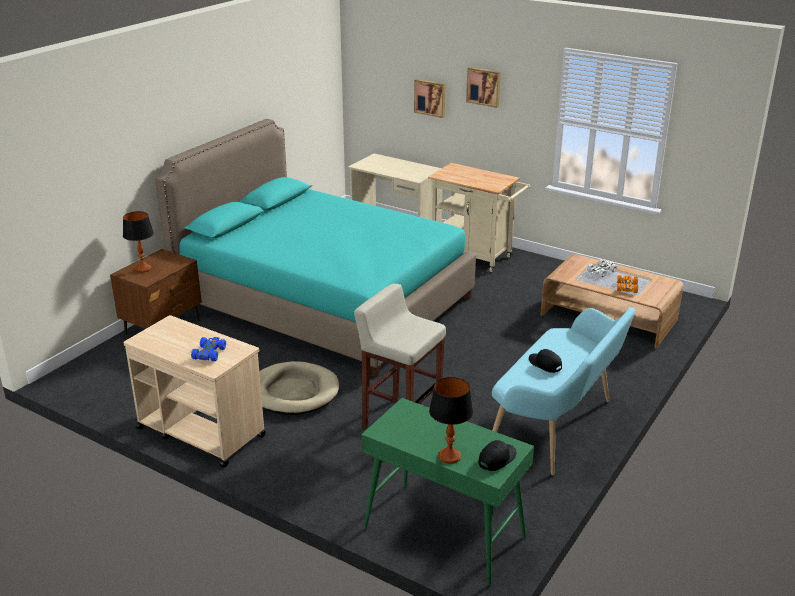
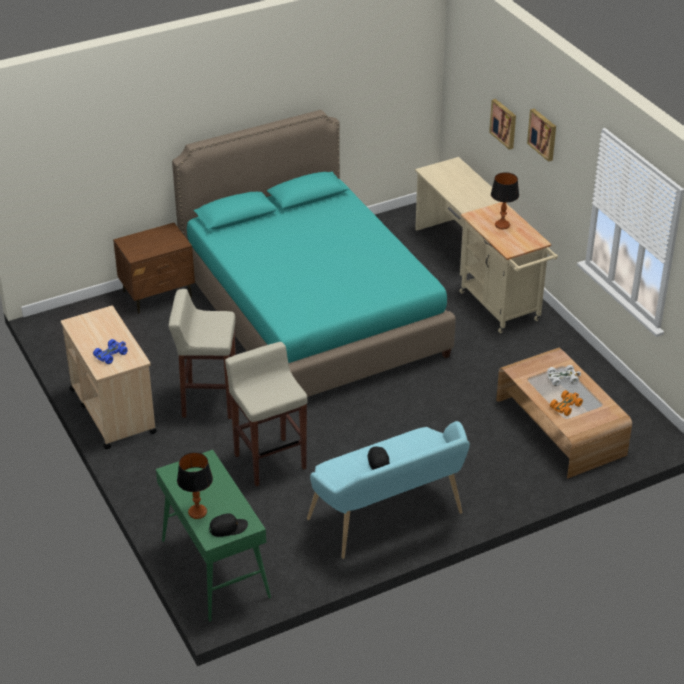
camera: 30 degrees right, 10 degrees up
(143, 269) = (142, 241): table lamp -> table lamp (502, 225)
(292, 392) = (208, 401): beige dog bed -> beige stool

